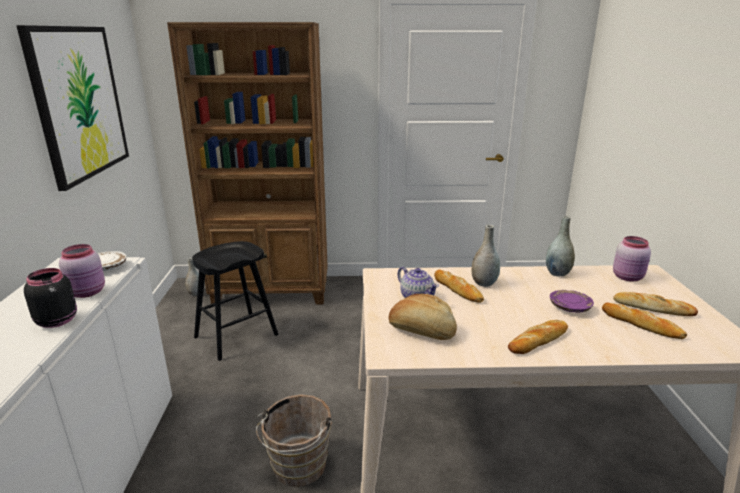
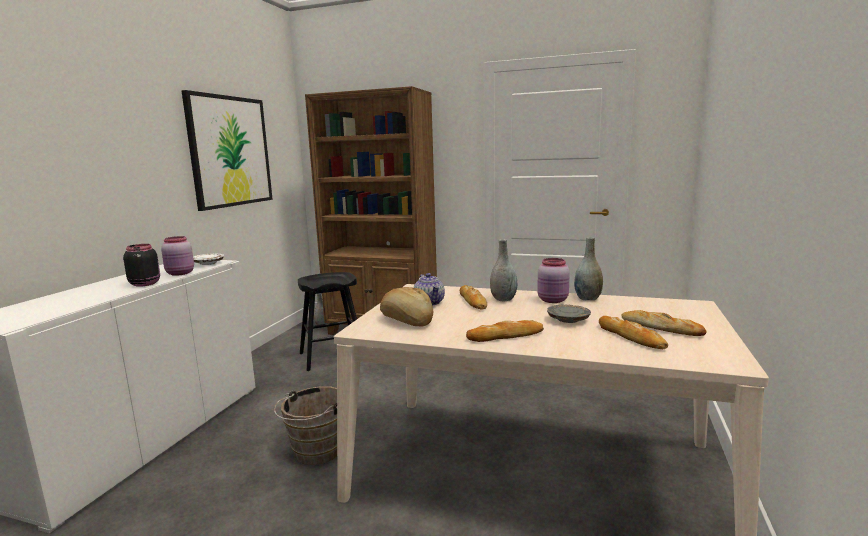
camera: 20 degrees right, 10 degrees down
(569, 307) = (568, 320): purple plate -> grey plate
(628, 277) = (664, 306): pink jar -> pink jar (553, 300)

